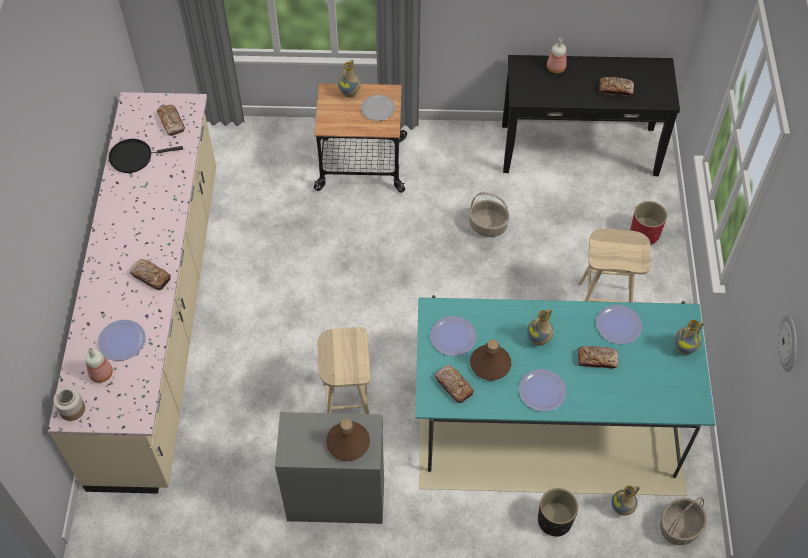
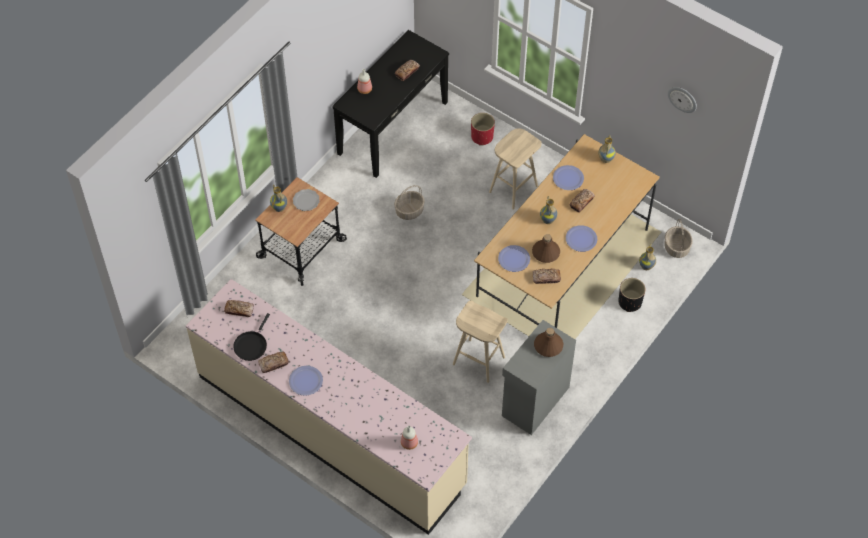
camera: 55 degrees left, 0 degrees up
(72, 409) = (423, 470): jar -> none
(122, 341) = (393, 421): plate -> plate (306, 381)
(151, 277) = (357, 382): bread -> bread (273, 364)
(549, 413) = (562, 262): turquoise dining table -> beige dining table

